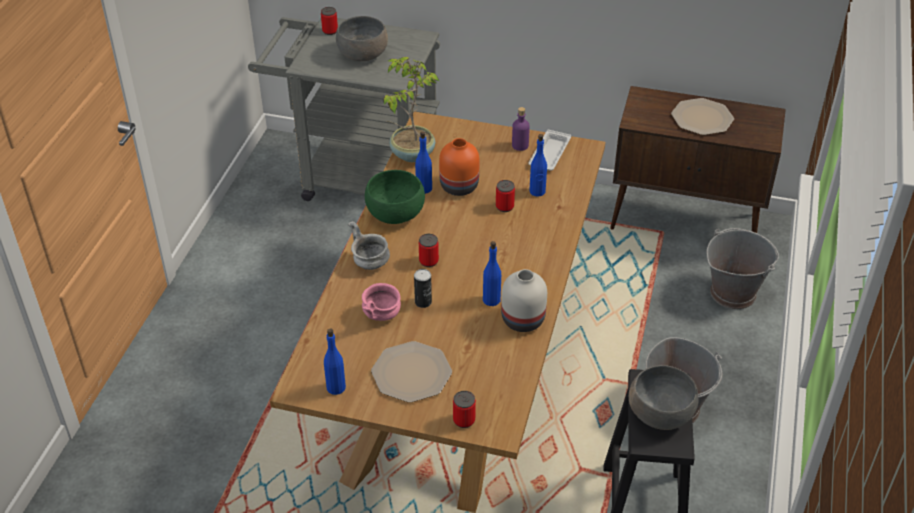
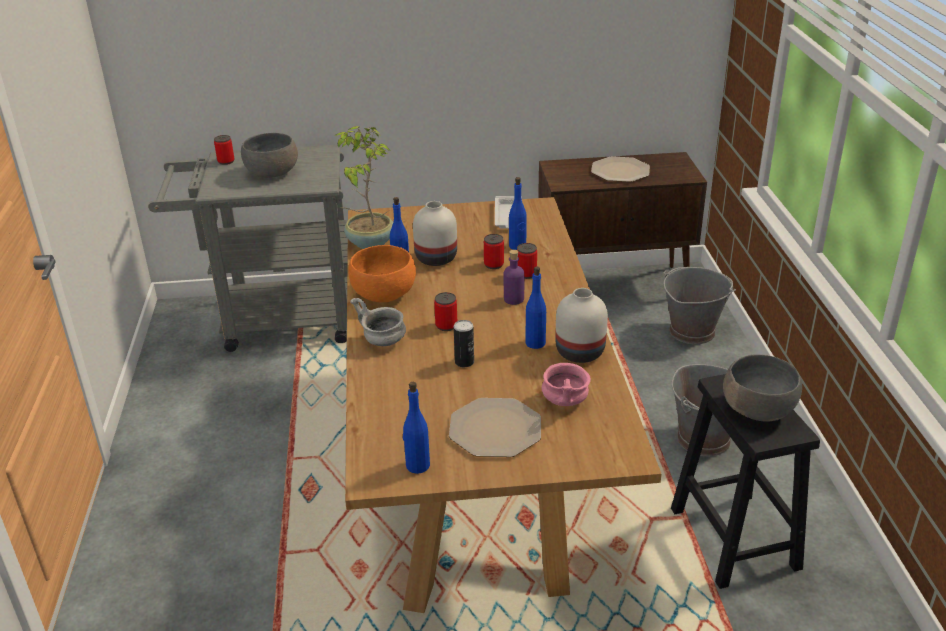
camera: 20 degrees left, 10 degrees down
(381, 315) = (426, 384): pink bowl -> pink bowl (566, 401)
(395, 213) = (384, 294): green bowl -> orange bowl
(458, 187) = (436, 259): orange vase -> white vase
(464, 420) = (583, 458): can -> can (526, 274)
(520, 145) = (475, 215): purple bottle -> purple bottle (513, 299)

